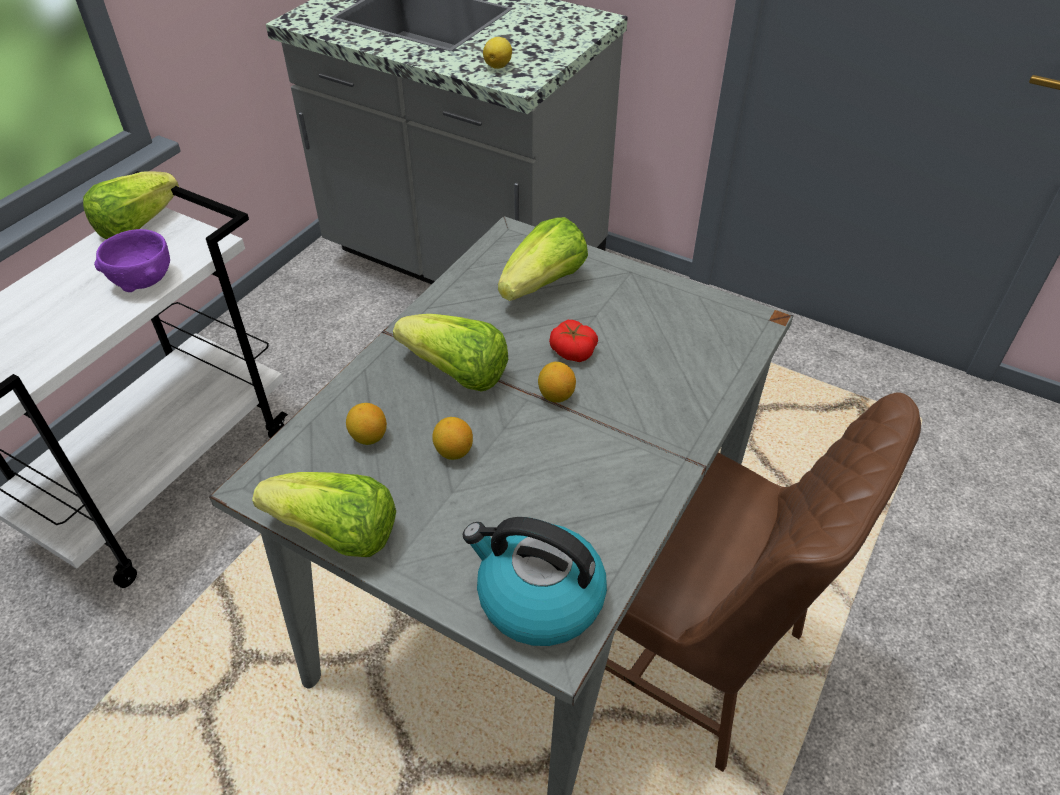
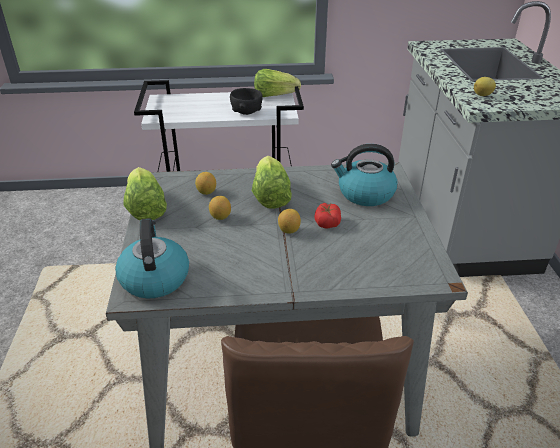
camera: 55 degrees right, 10 degrees down
(143, 280) = (246, 112): purple bowl -> black bowl
(543, 284) = (365, 194): lettuce -> kettle

